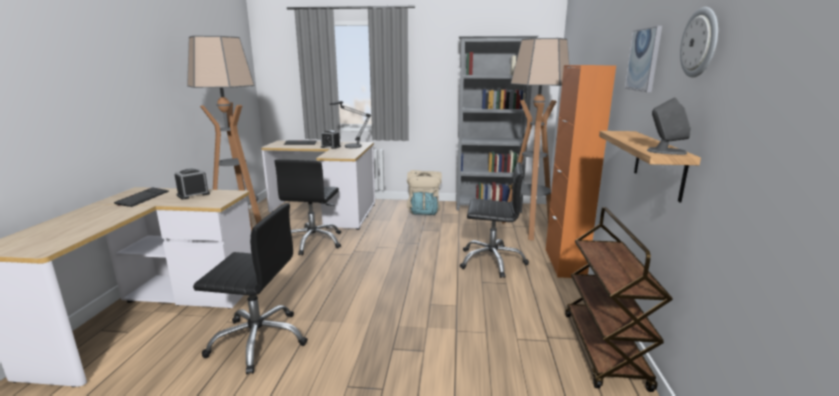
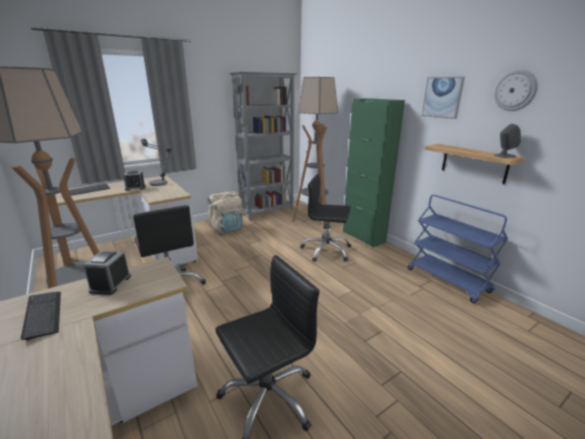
camera: 40 degrees left, 5 degrees up
(491, 261) = (326, 250): black office chair -> black office chair turned 135 degrees counterclockwise
(564, 263) = (363, 237): orange cabinet -> green cabinet
(604, 350) = (448, 280): brown cart -> blue cart

